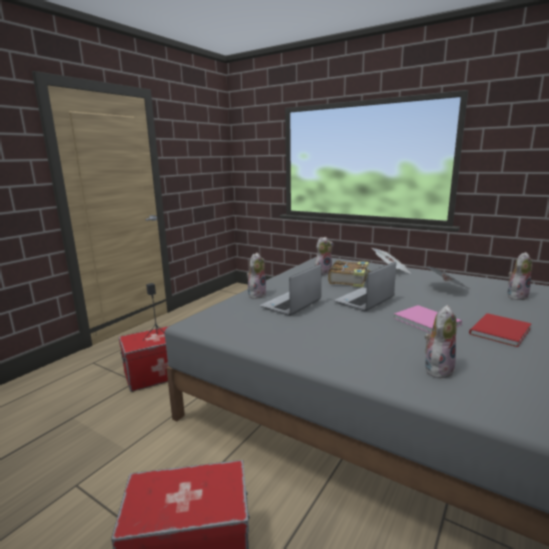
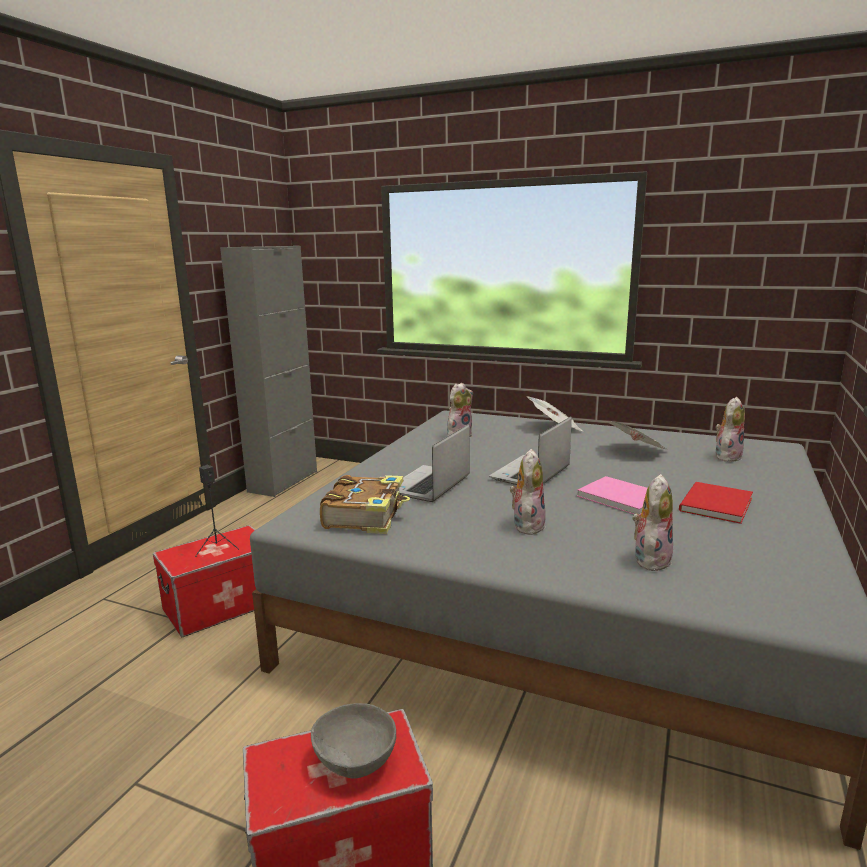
camera: 10 degrees left, 0 degrees up
(199, 495) = (356, 762): none -> grey bowl
(217, 297) = (283, 481): none -> grey cabinet
(256, 294) = (372, 474): plush toy -> plush toy (527, 525)
(350, 280) = (501, 445): book -> book (366, 515)

